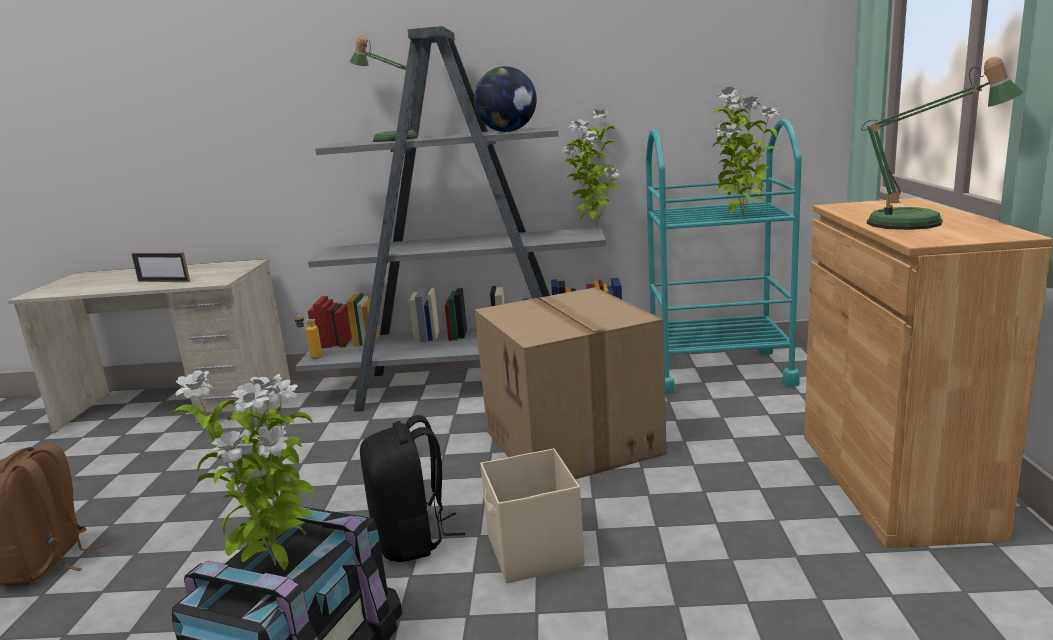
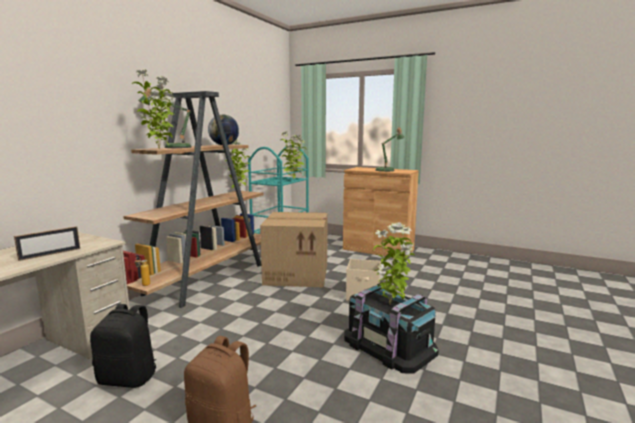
camera: 65 degrees left, 5 degrees down
(330, 146) = (160, 149): none -> potted plant
(412, 540) = (331, 313): black backpack -> black backpack (129, 378)
(474, 385) = (208, 278): grey bookcase -> brown bookcase

